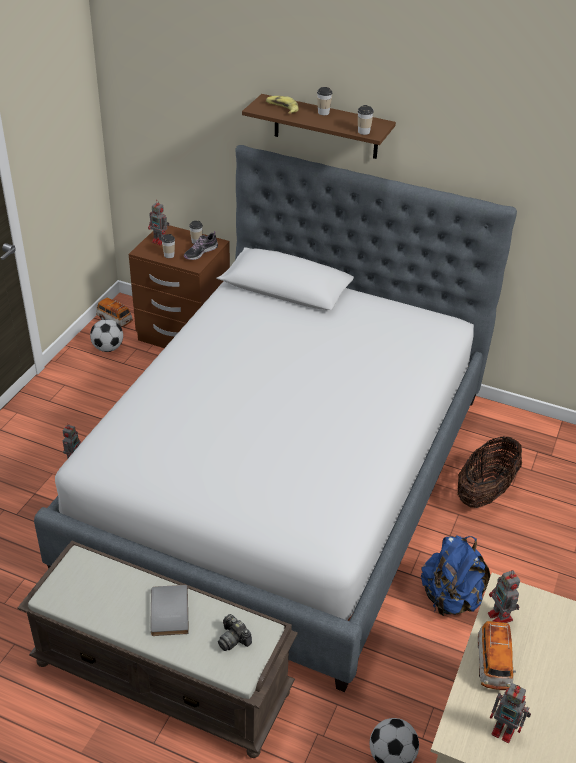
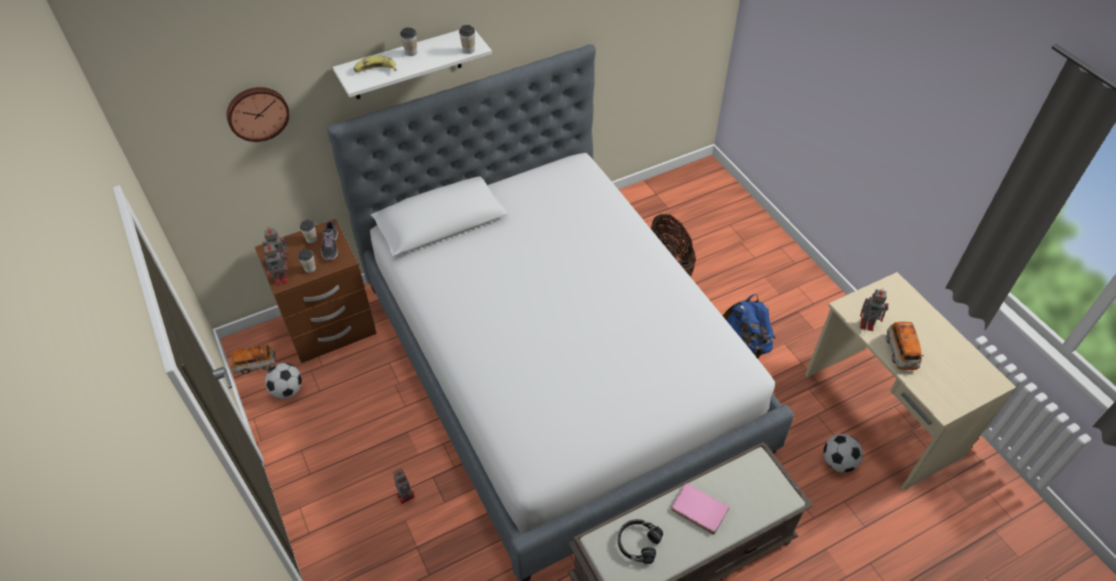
camera: 50 degrees left, 10 degrees up
(98, 585) = (638, 543): none -> black headphones
(167, 612) = (698, 511): grey book -> pink book
(194, 102) = (257, 112): none -> wall clock
(233, 639) = (753, 484): camera -> none
(326, 127) = (407, 64): brown shelf -> white shelf
(493, 664) = (900, 352): toy car -> toy car turned 45 degrees clockwise
(505, 731) = (952, 380): toy robot -> toy robot (282, 278)

